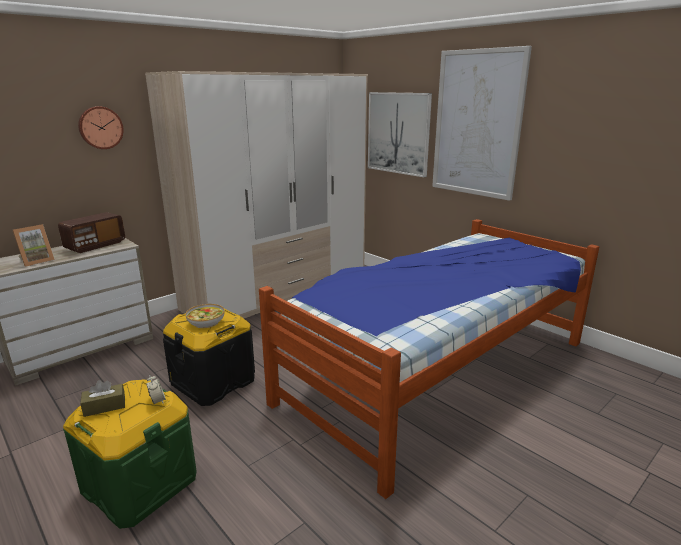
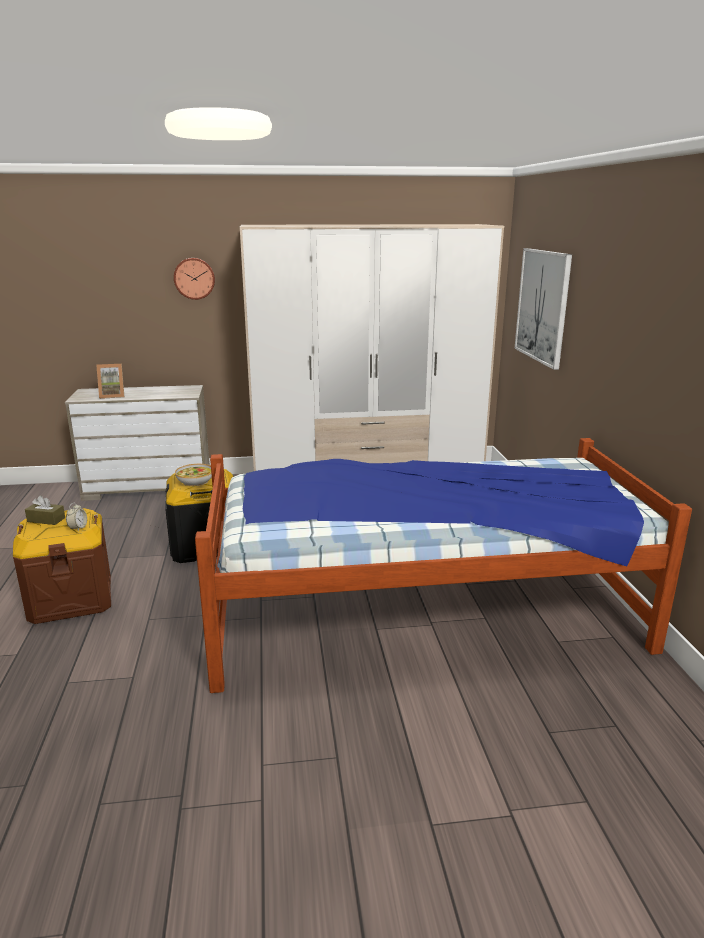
camera: 35 degrees right, 0 degrees up
(95, 245) = (169, 391): radio -> none
(140, 483) = (71, 598): green storage box -> brown storage box
(477, 124) = (604, 303): picture -> none

